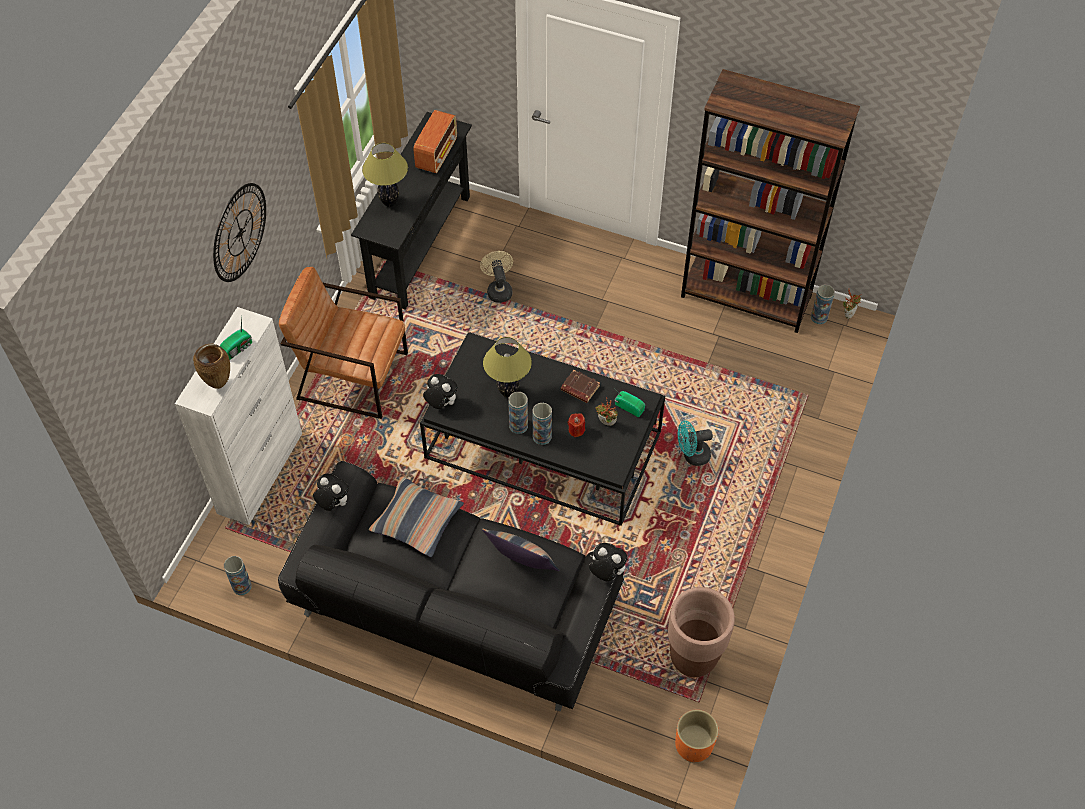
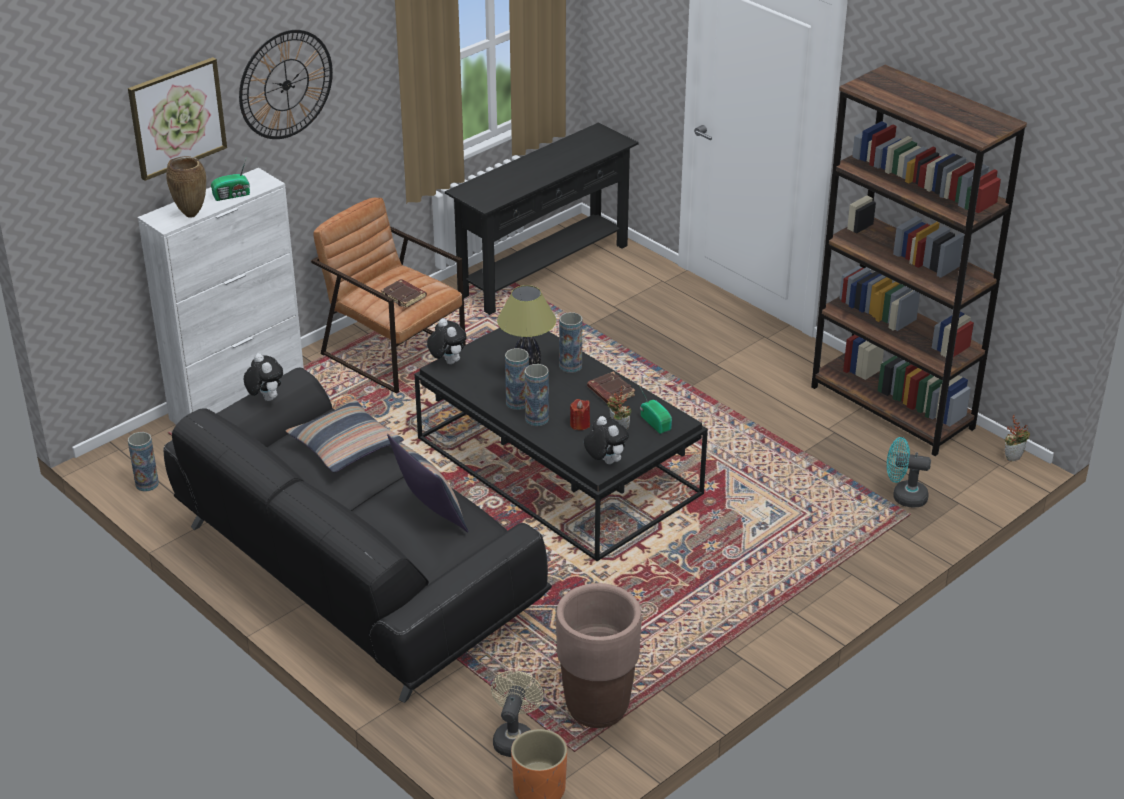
camera: 25 degrees right, 20 degrees down
(180, 312) = (177, 118): none -> picture
(365, 345) = (404, 296): none -> brown book
(389, 202) = (504, 178): table lamp -> none
(437, 154) = (583, 154): radio -> none
(498, 289) = (603, 326): beige fan -> beige fan (514, 737)
(606, 572) = (515, 541): plush toy -> plush toy (605, 461)
(692, 456) = (727, 526): turquoise fan -> turquoise fan (903, 496)
(819, 317) = (972, 450): vase -> vase (570, 366)

